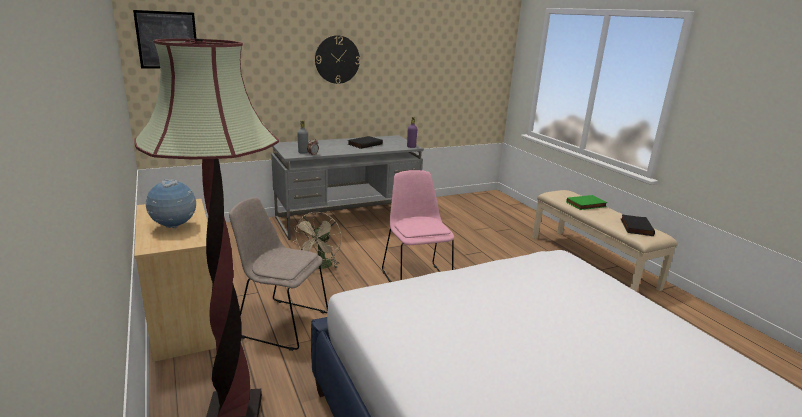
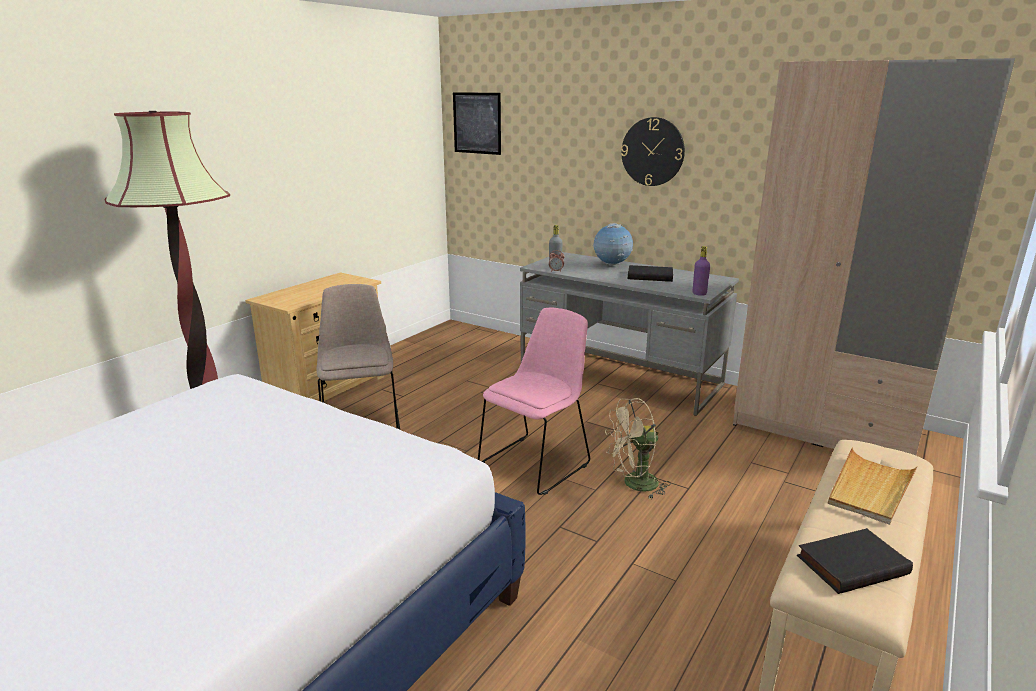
camera: 60 degrees right, 0 degrees up
(174, 227) = (308, 292): globe -> globe (612, 265)
(320, 266) = (487, 403): beige fan -> beige fan (634, 485)
(462, 204) = (826, 428): none -> beige wardrobe
(586, 205) = (870, 489): green book -> beige tray

